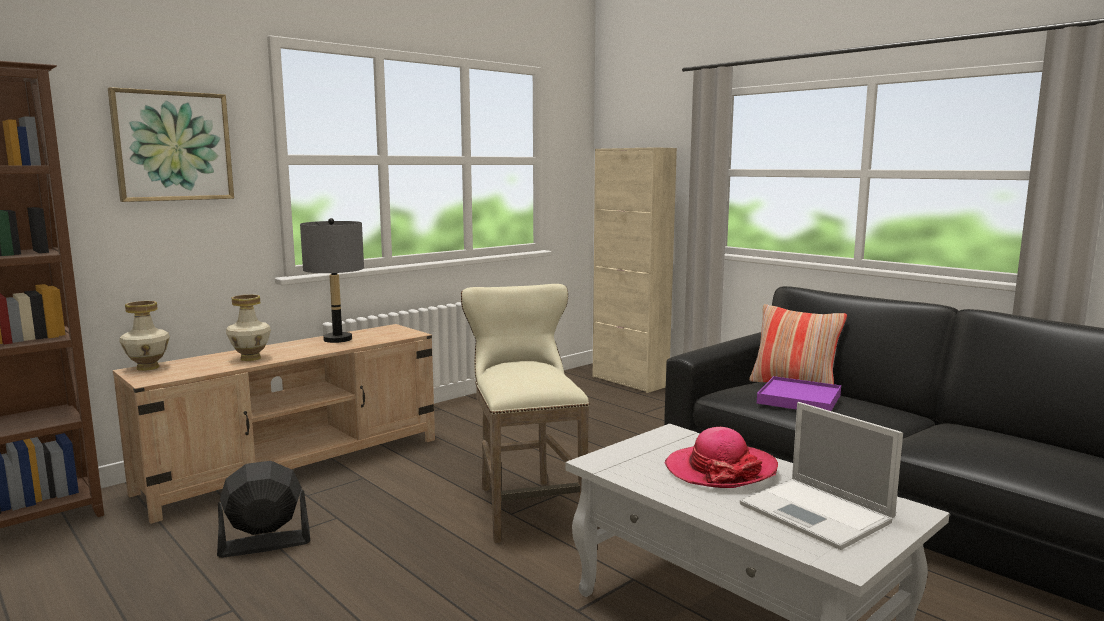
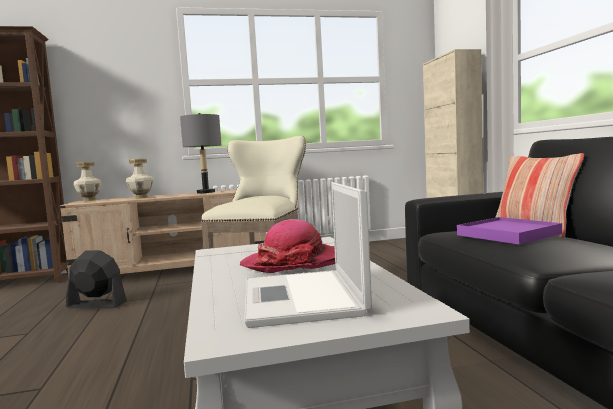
camera: 30 degrees right, 5 degrees down
(173, 146) = (119, 76): picture -> none

